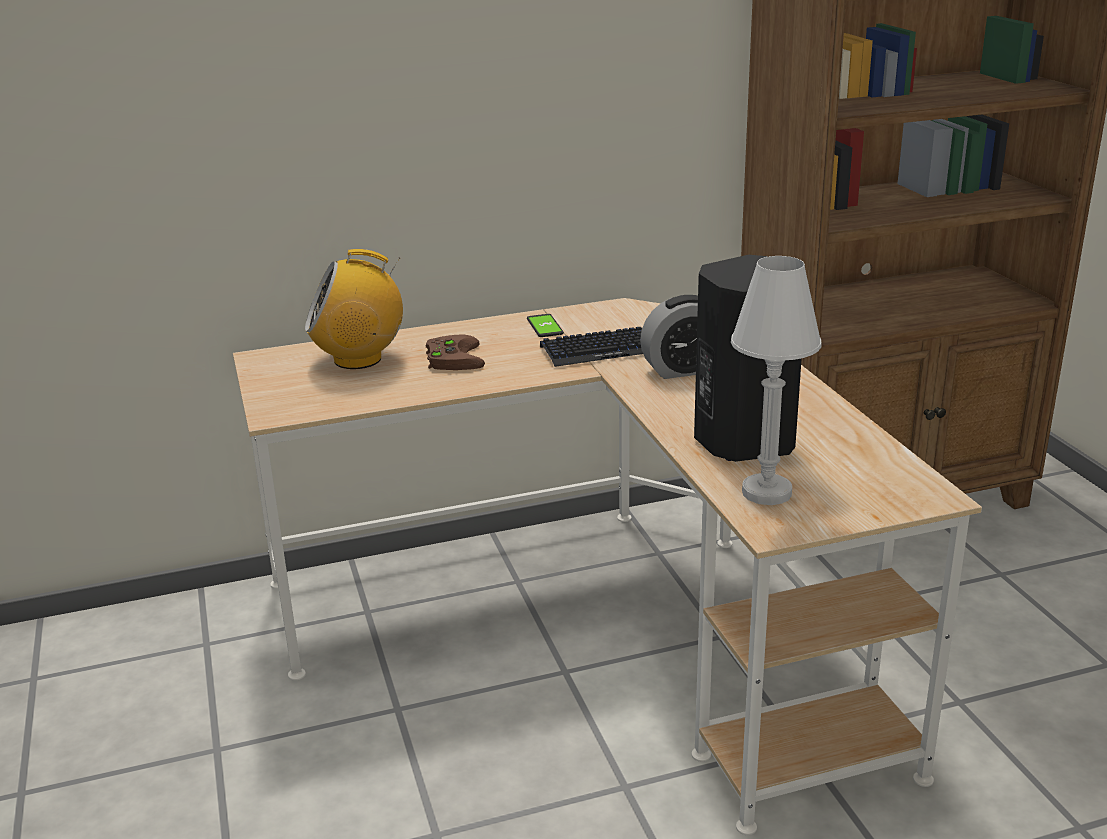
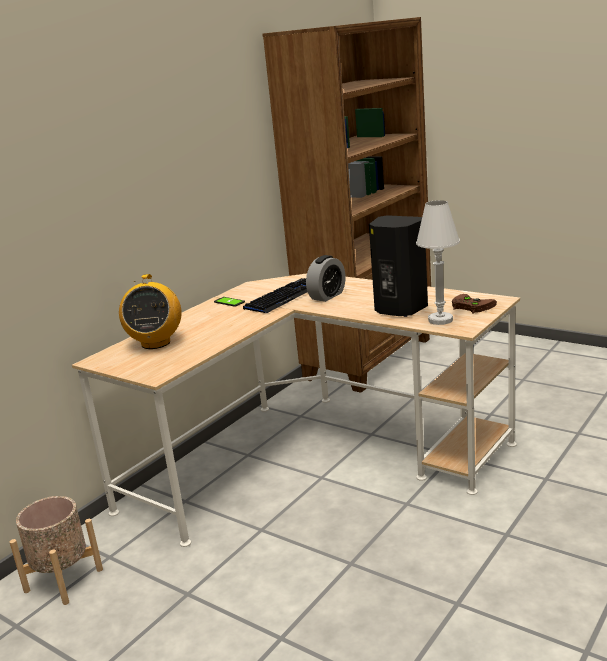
camera: 35 degrees left, 5 degrees down
(133, 647) = (63, 580): none -> beige planter
(358, 359) = (155, 343): radio -> radio turned 45 degrees counterclockwise
(451, 357) = (206, 327): brown game controller -> brown game controller (470, 306)

